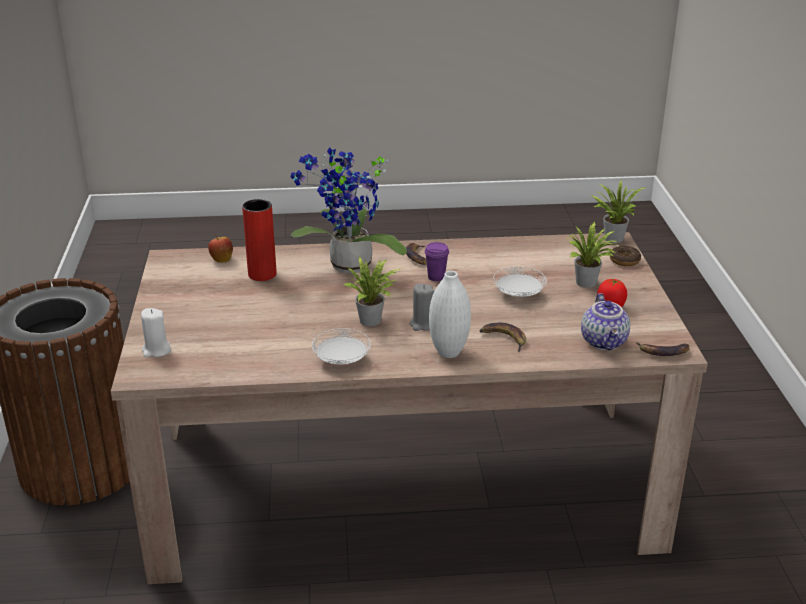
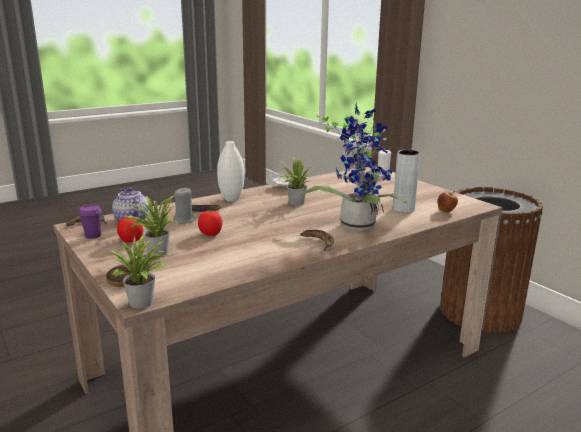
camera: 150 degrees right, 10 degrees down
(262, 274) = (403, 209): red vase -> grey vase
(423, 324) = (261, 207): grey candle -> grey candle (184, 220)
(436, 277) = (285, 232): purple cup -> purple cup (93, 236)
(518, 294) = (211, 234): white plate -> tomato

